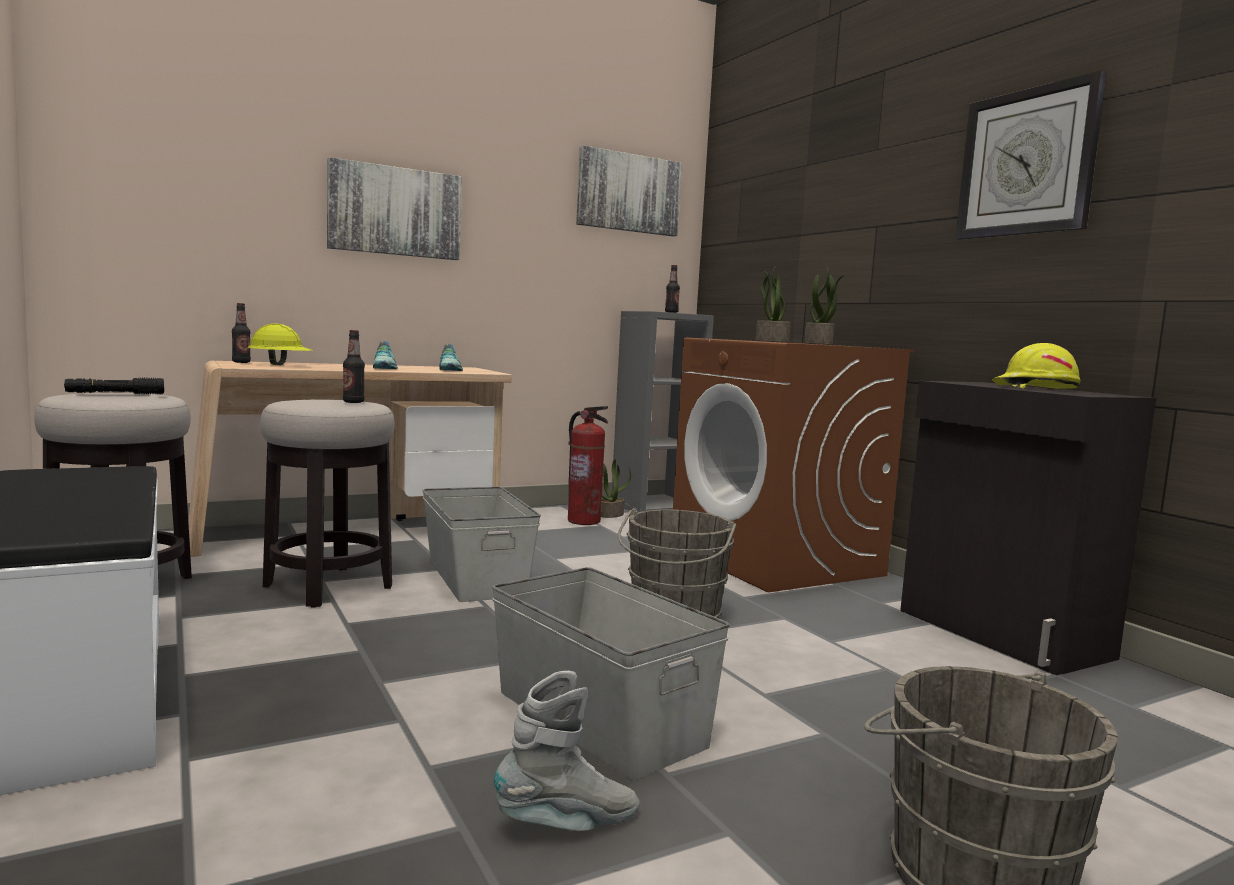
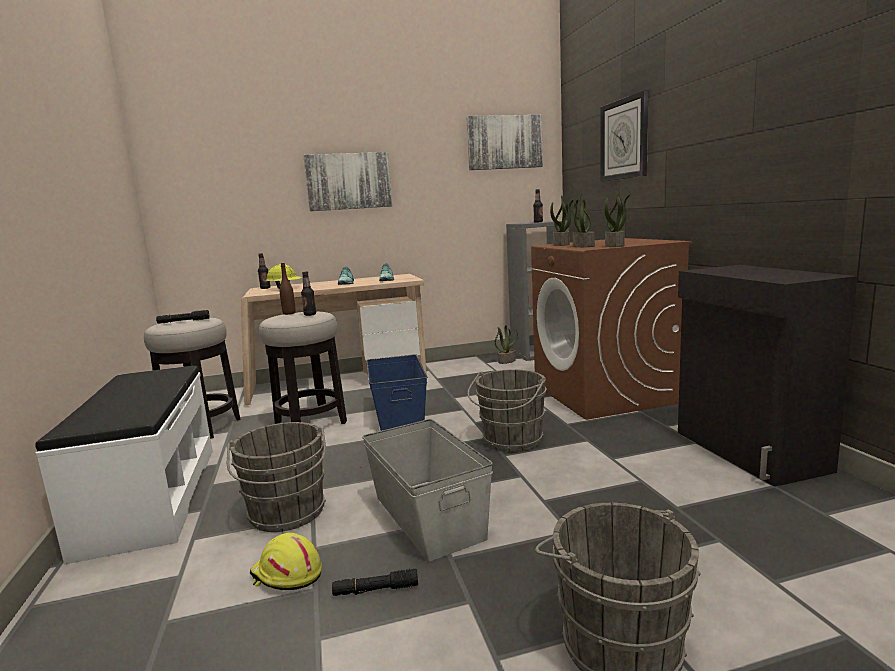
camera: 15 degrees right, 5 degrees up
(311, 398) = (289, 313): none -> brown bottle
(352, 719) = (287, 514): none -> grey bucket
(475, 577) = (398, 414): grey storage box -> blue storage box
(568, 824) = (375, 590): grey boot -> black flashlight
(584, 521) = (486, 367): fire extinguisher -> none
(732, 339) = (562, 244): none -> potted plant
(1027, 163) = (762, 94): wall clock -> wall clock (624, 139)
(1034, 388) = (762, 272): yellow hard hat -> yellow hard hat (286, 575)

